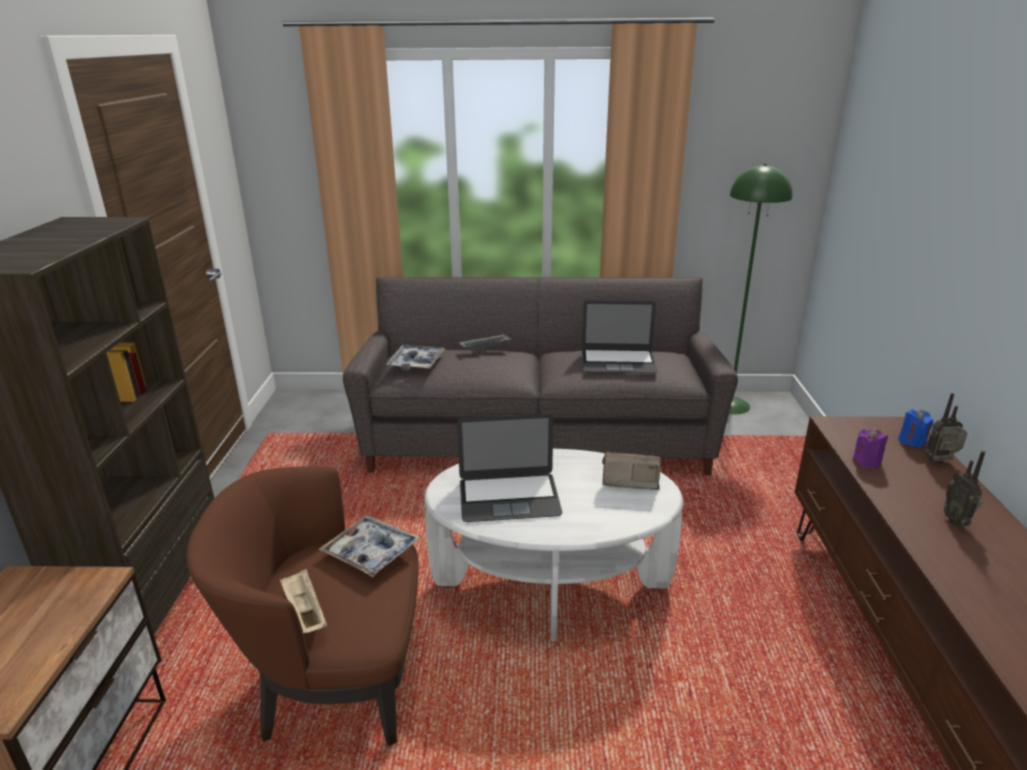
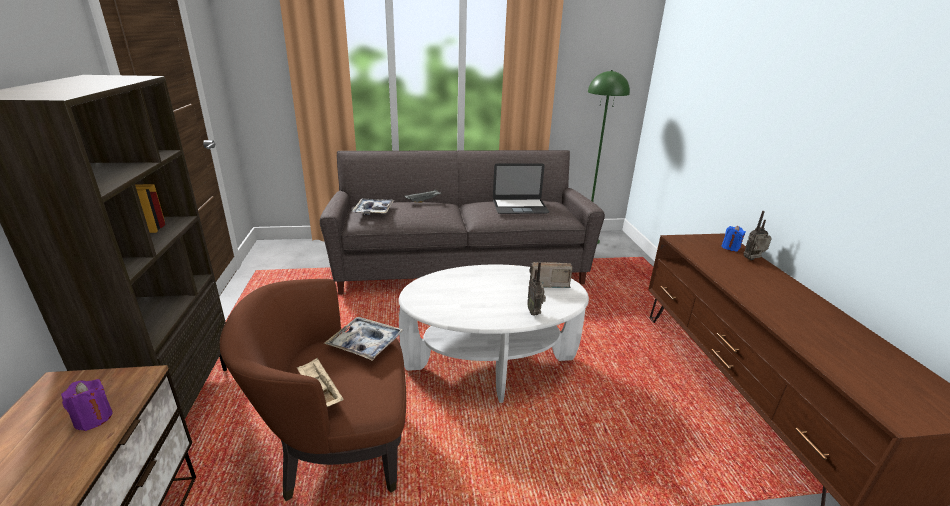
camera: 10 degrees left, 0 degrees up
(509, 497) = (464, 298): laptop -> none
(866, 461) = (707, 261): purple candle -> purple candle (93, 418)
(956, 521) = (777, 295): radio -> radio (534, 312)

